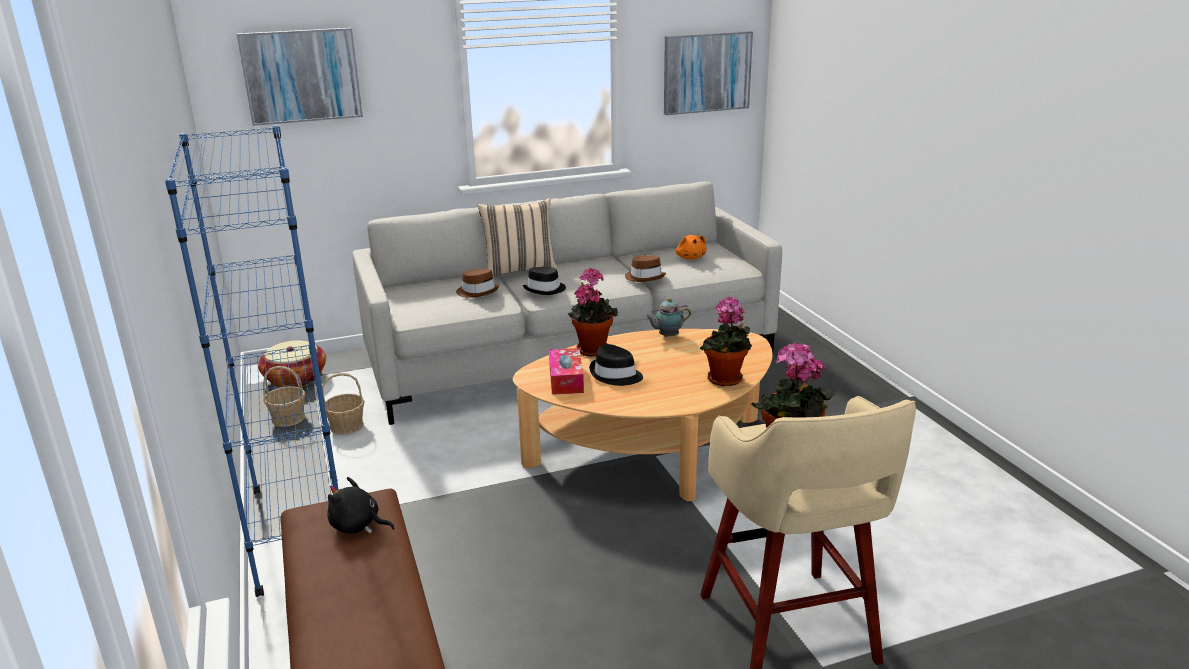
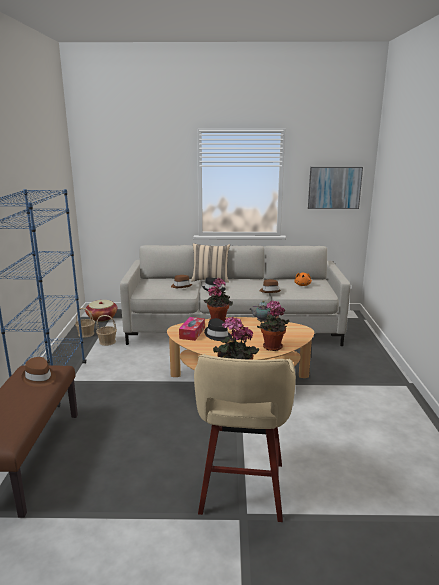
camera: 20 degrees right, 5 degrees down
(301, 76) = (122, 174): picture -> none
(358, 526) = (39, 378): black plush toy -> brown hat

